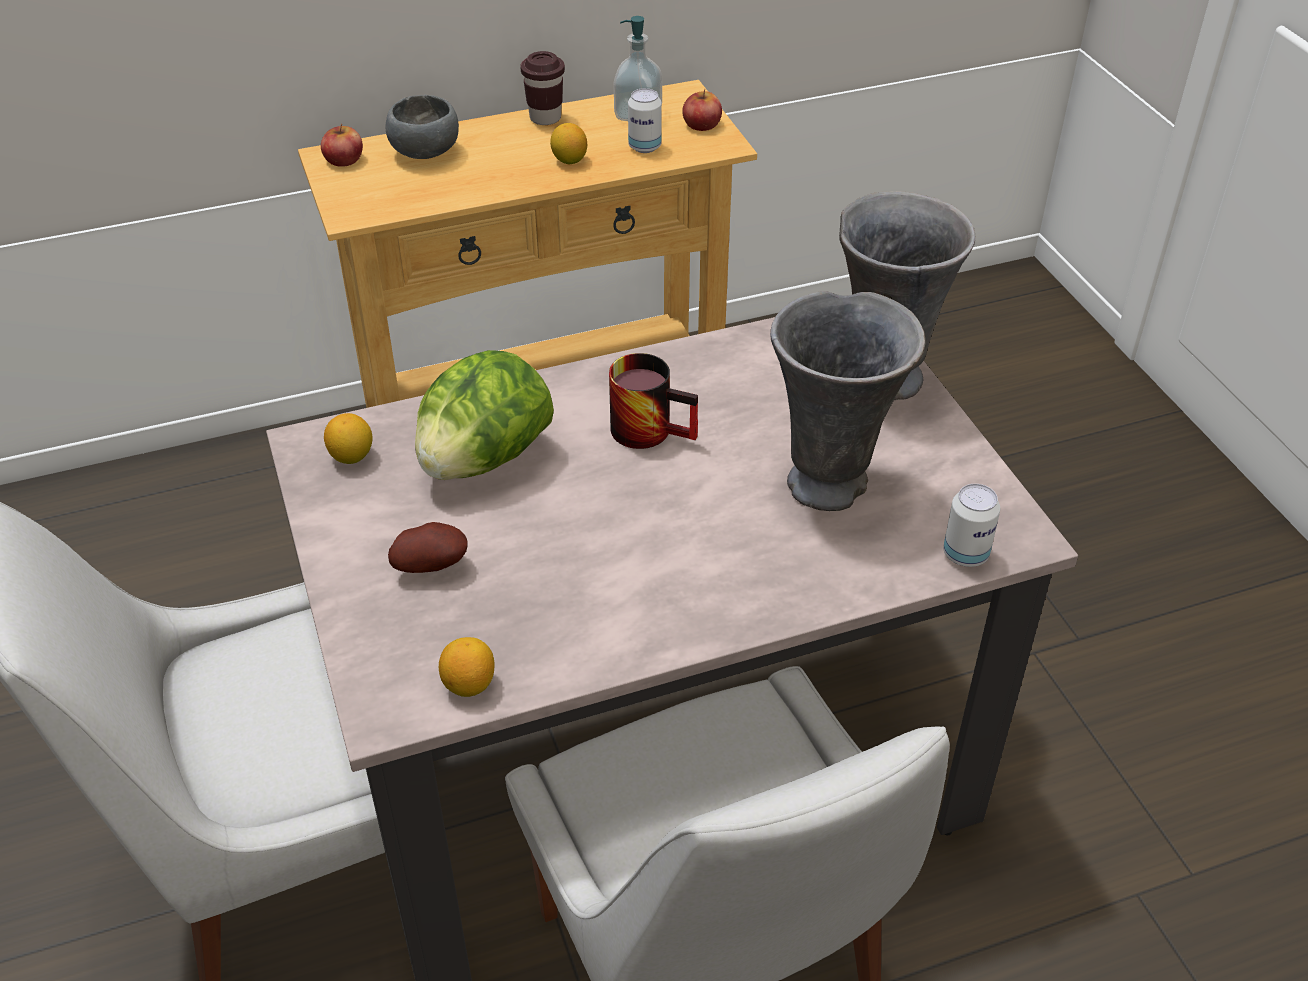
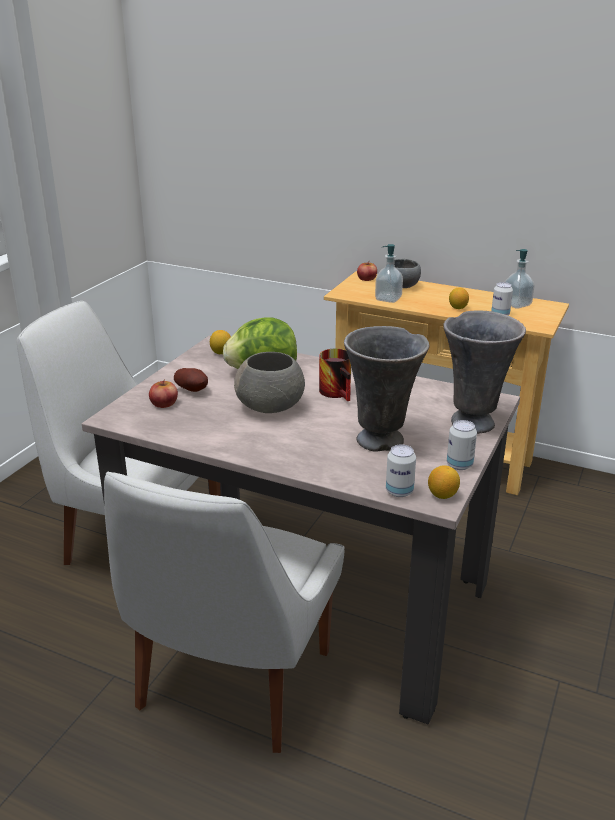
camera: 45 degrees right, 15 degrees down
(442, 190) = (388, 299): none -> soap dispenser
(469, 684) = (147, 425): lemon -> lemon (442, 495)
(545, 118) = (471, 292): brown cup -> none
(599, 518) = (271, 406): none -> grey bowl
(701, 124) = (542, 317): apple -> apple (164, 403)
(966, 461) = (459, 465): none -> can

